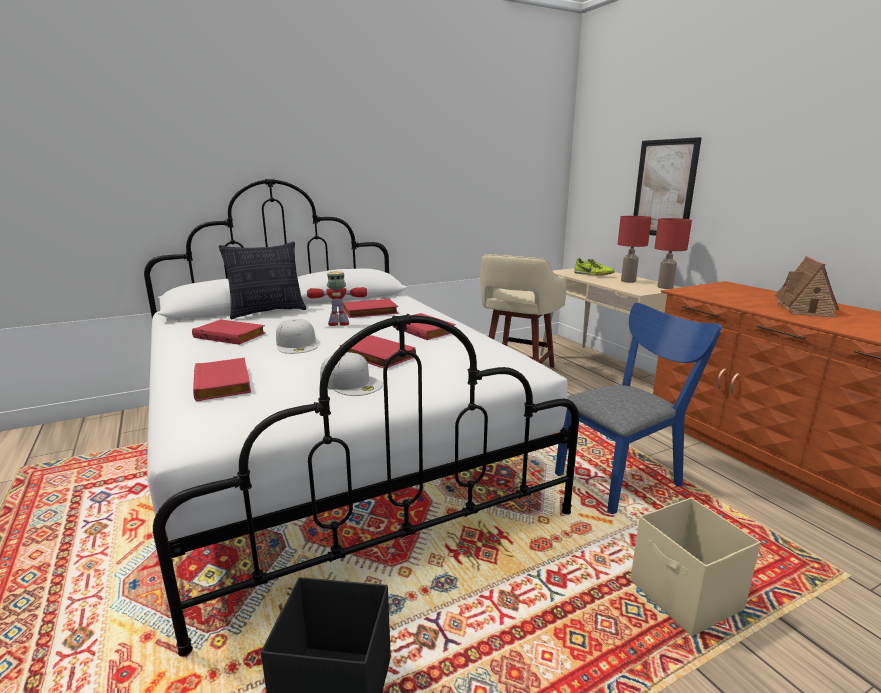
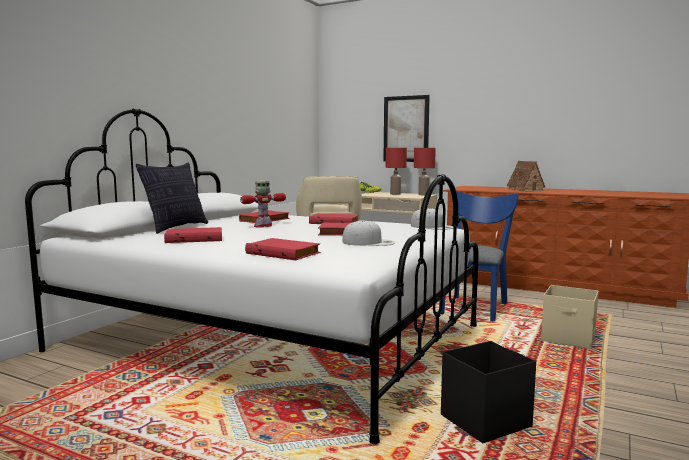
camera: 35 degrees left, 10 degrees down
(297, 344) = (268, 236): white cap -> white cap (432, 226)

